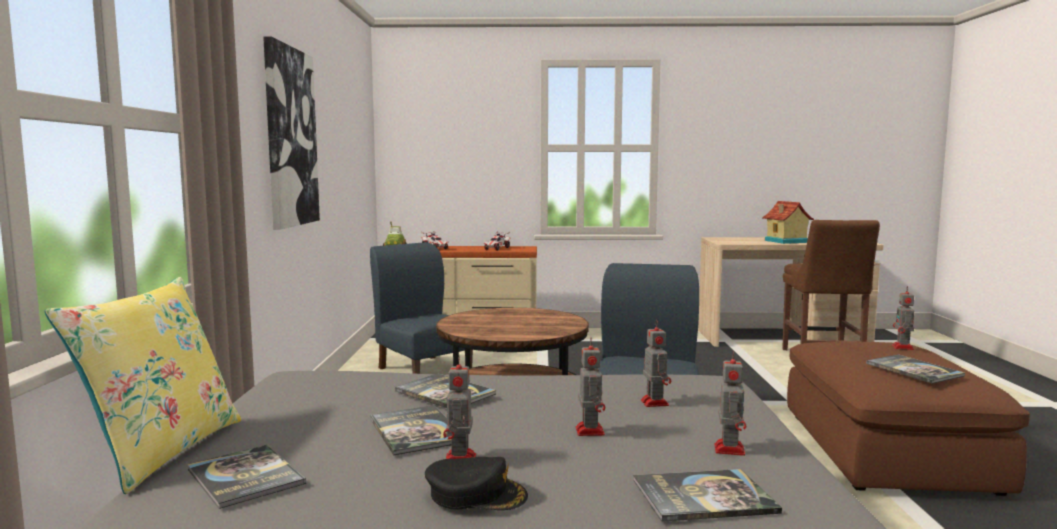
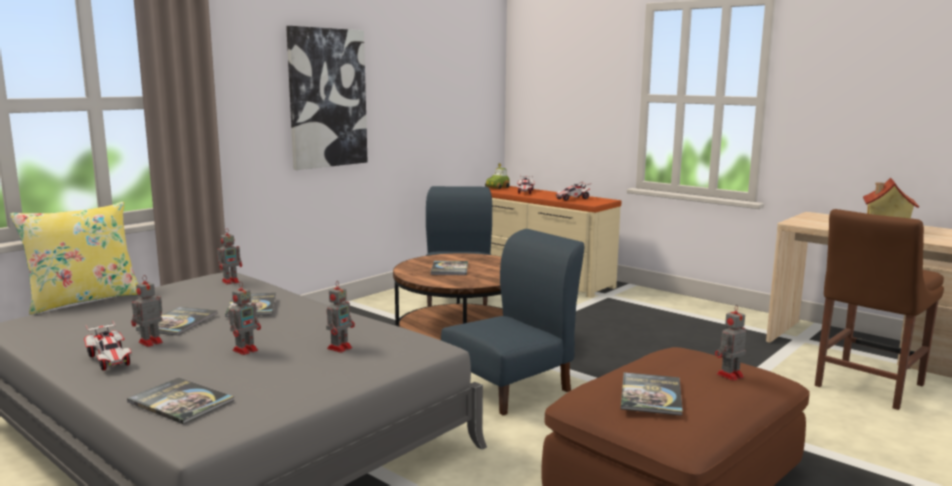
camera: 40 degrees right, 5 degrees up
(245, 477) = (74, 321): book -> book (449, 269)
(476, 494) = (110, 360): black cap -> toy car
(729, 449) = (280, 387): toy robot -> toy robot (231, 281)

